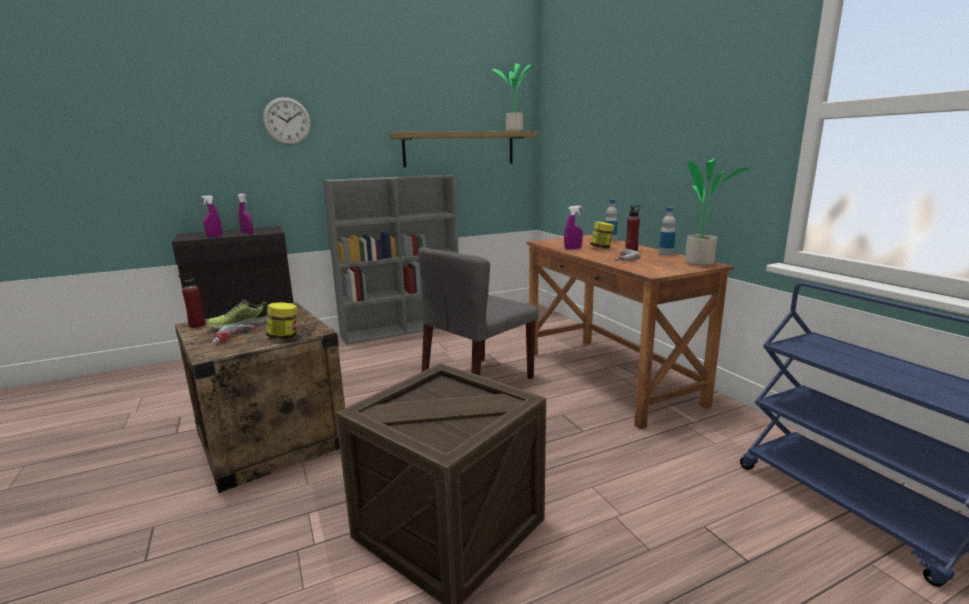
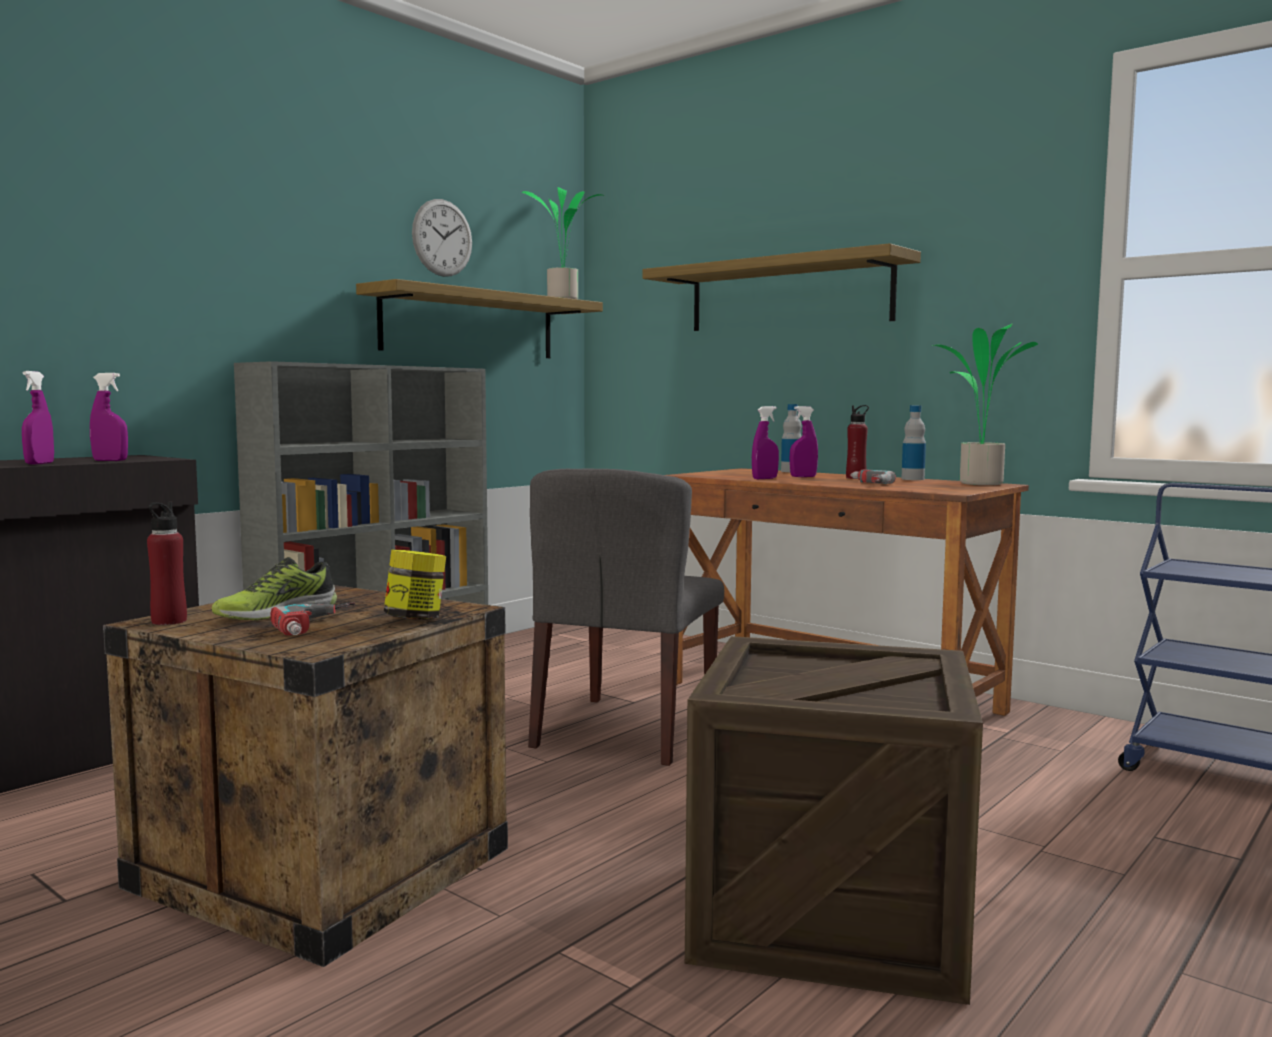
camera: 25 degrees left, 10 degrees down
(287, 121) = (171, 239): wall clock -> wall clock (442, 238)
(601, 247) = (803, 477): jar -> purple spray bottle
(626, 127) = (788, 295): none -> shelf

